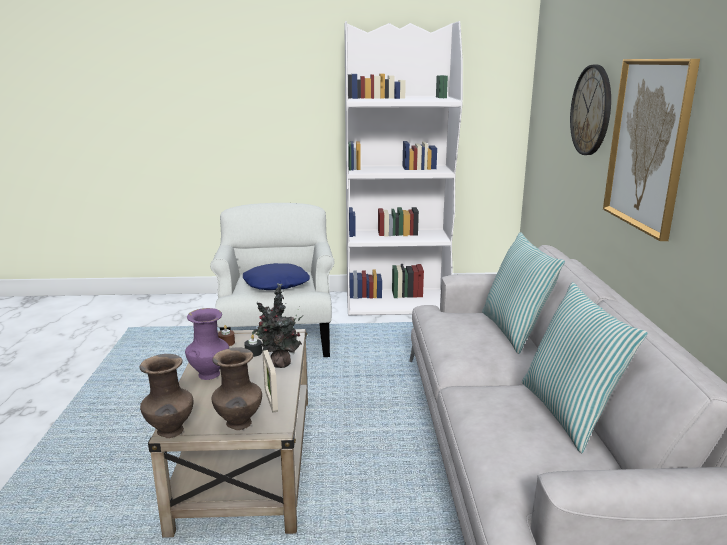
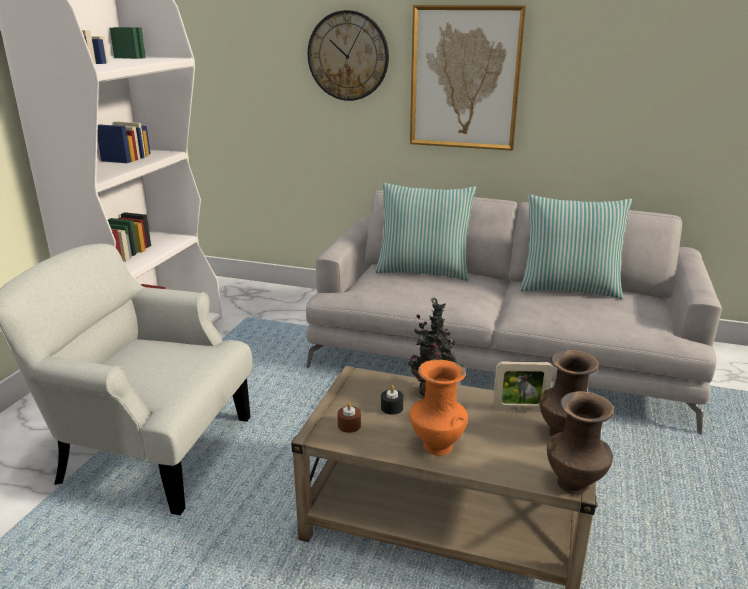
camera: 70 degrees left, 5 degrees up
(209, 374) = (436, 446): purple vase -> orange vase
(276, 284) = (169, 365): blue pillow -> none

